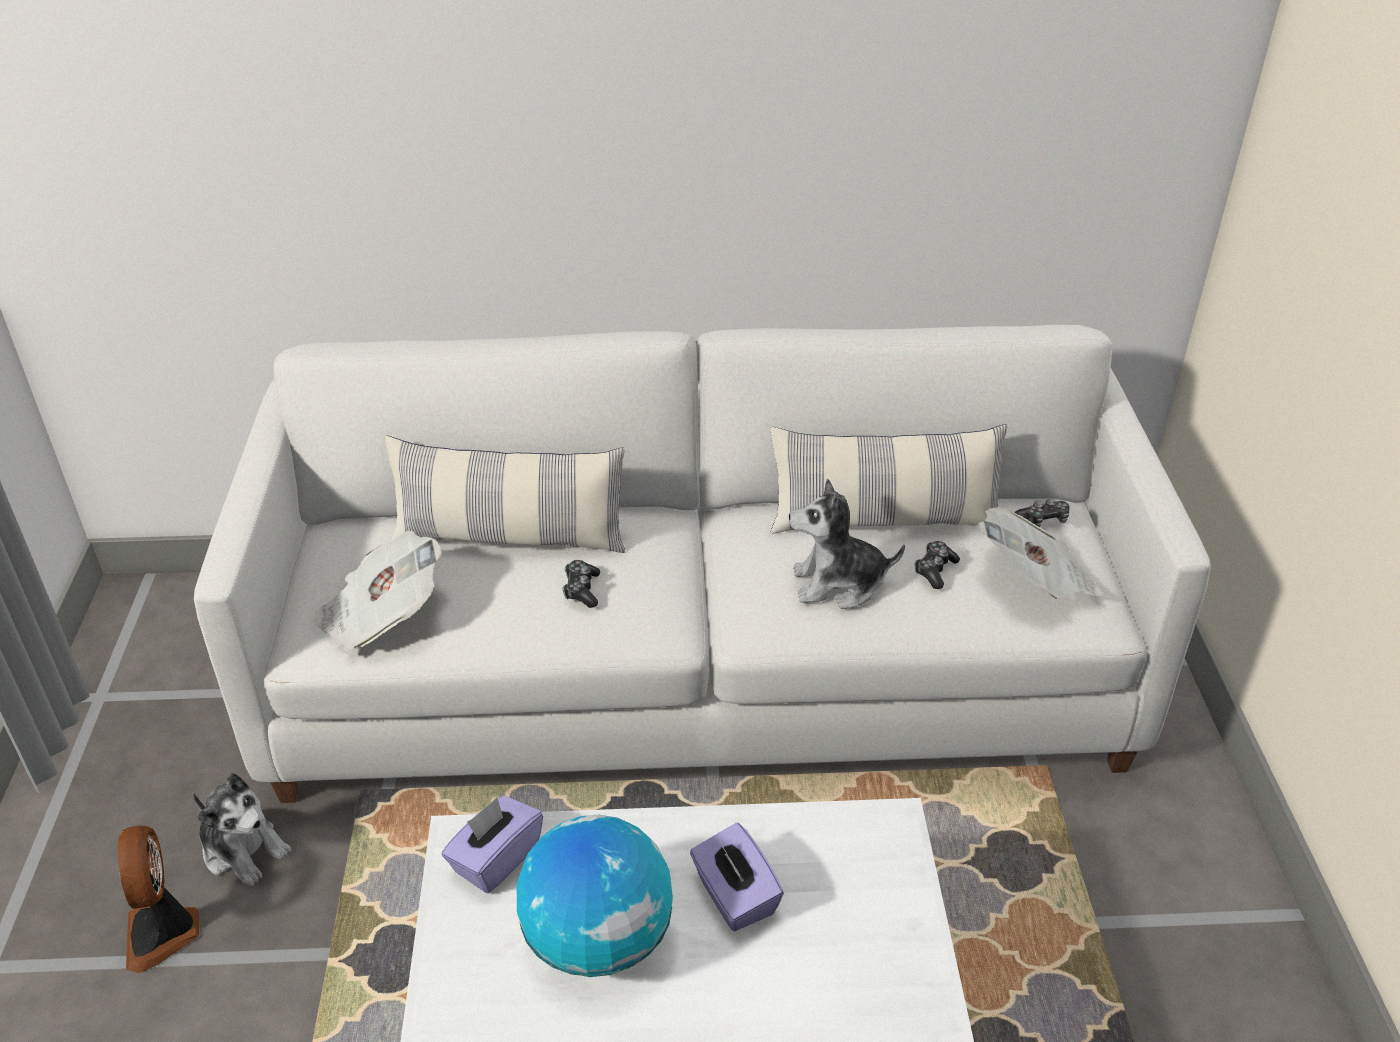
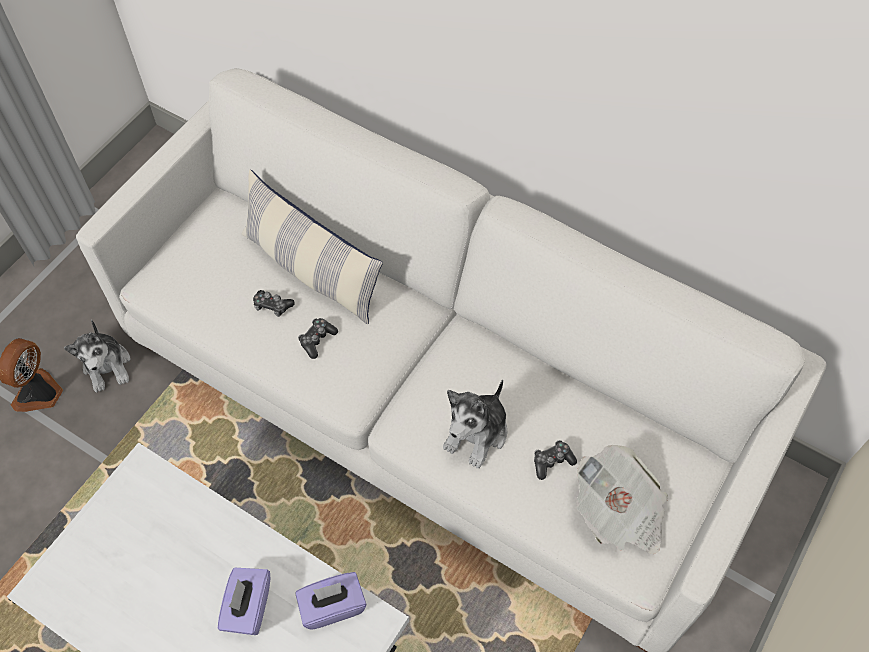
camera: 35 degrees right, 20 degrees up
(381, 617) = (201, 287): newspaper -> none
(496, 859) = (148, 494): purple tissue box -> purple tissue box (332, 606)
(598, 939) = (159, 582): globe -> none
(838, 584) = (477, 433): plush toy -> plush toy turned 90 degrees counterclockwise
(884, 520) = (558, 397): pillow -> none
(1043, 519) = (674, 464): game controller -> game controller (272, 306)

